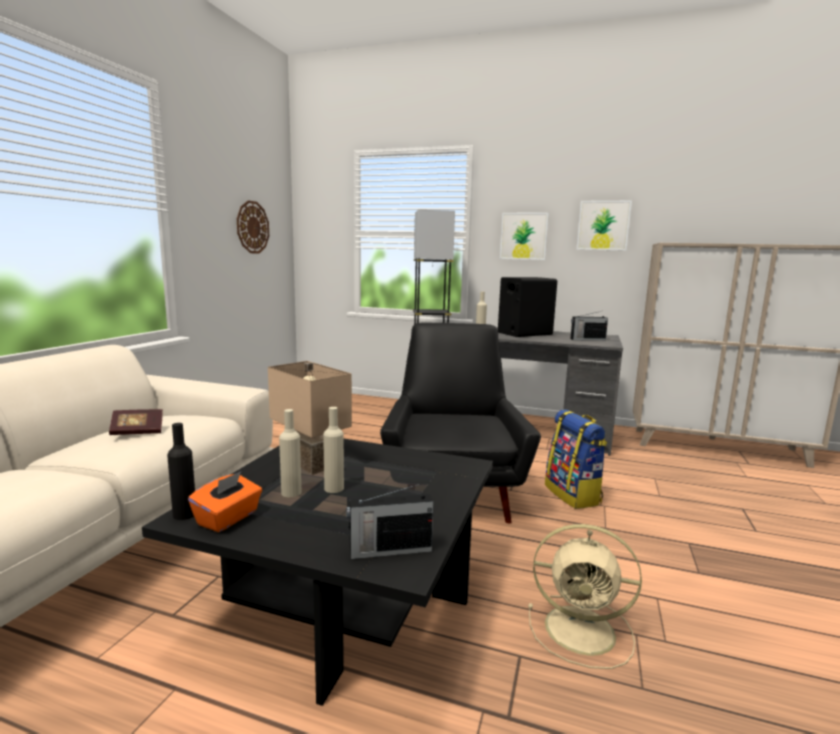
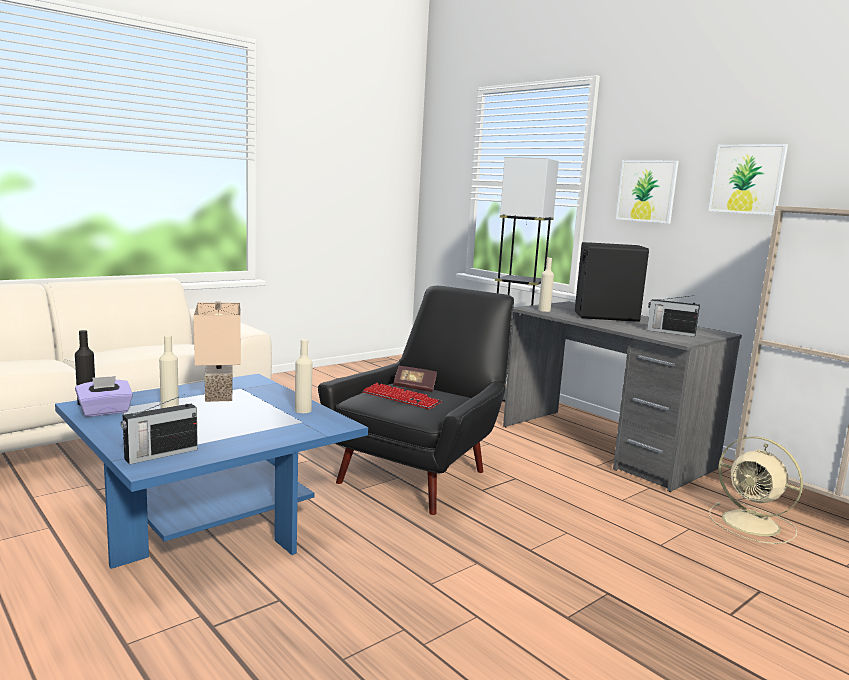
camera: 30 degrees right, 0 degrees up
(137, 432) = (139, 348): book -> book (414, 387)
(228, 518) = (105, 412): orange tissue box -> purple tissue box
(252, 227) = (360, 174): wall clock -> none
(334, 488) = (202, 413): beige bottle -> beige bottle (303, 410)
(345, 599) = (211, 519): black coffee table -> blue coffee table
(389, 550) = (160, 454): radio -> radio turned 60 degrees counterclockwise
(451, 427) = (401, 398): none -> keyboard
(573, 495) = (547, 513): backpack -> none
(583, 630) = (360, 607): beige fan -> beige fan (753, 524)

